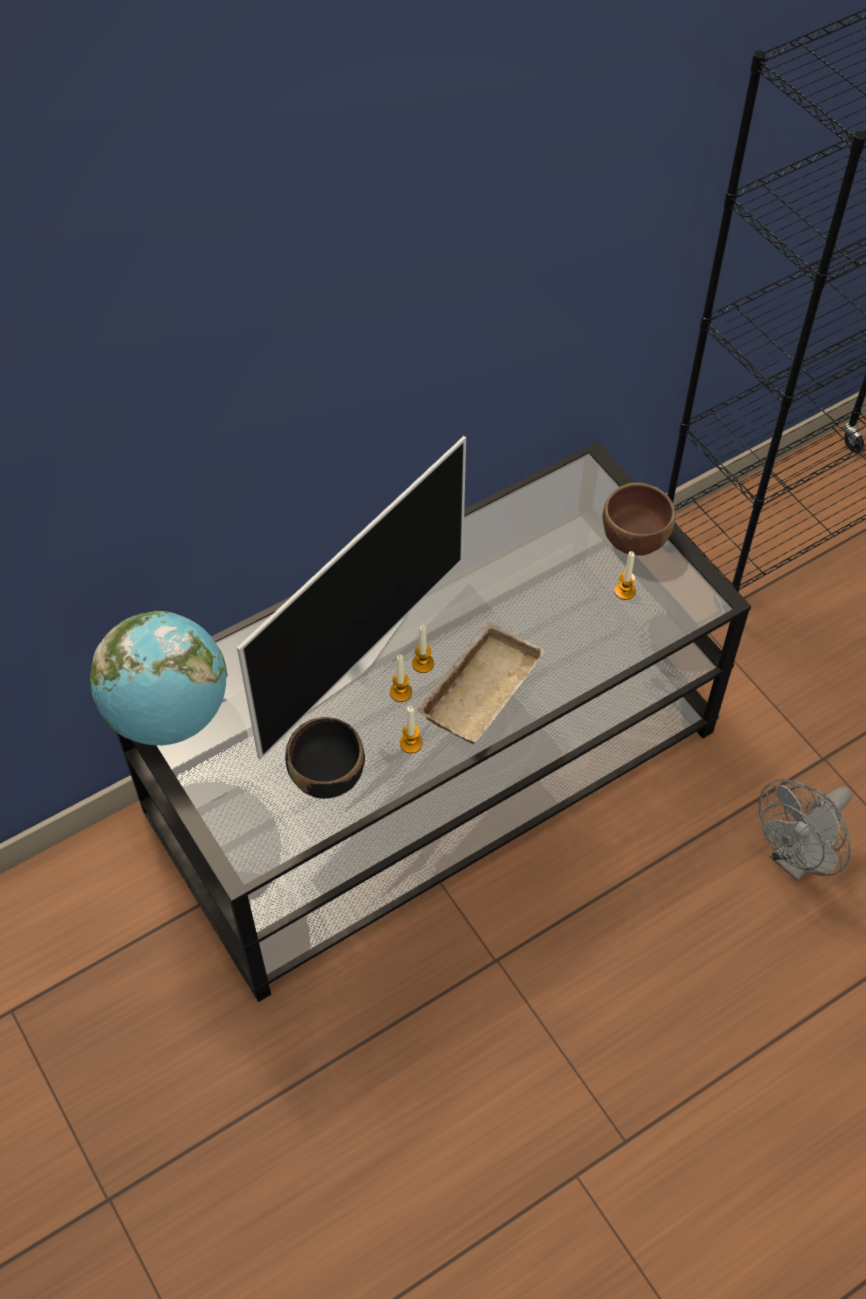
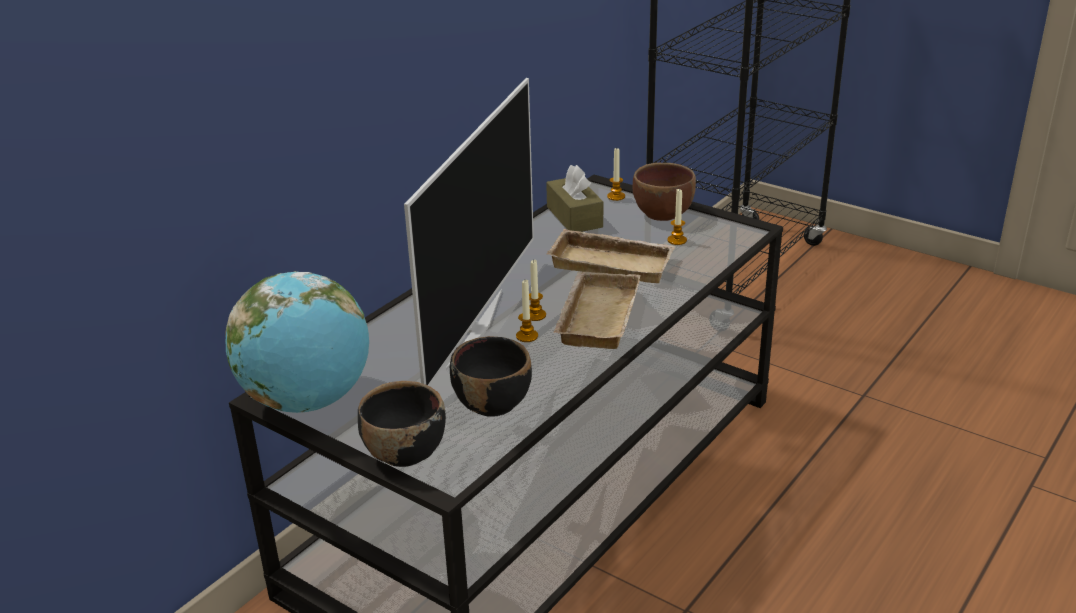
camera: 20 degrees left, 25 degrees down
(224, 813) = (404, 452): none -> black bowl
(411, 743) = (558, 364): candle -> candle (616, 196)
(537, 515) = (574, 217): none -> brown tissue box
(540, 606) = (613, 262): none -> beige tray
(796, 859) = (892, 462): grey fan -> none

